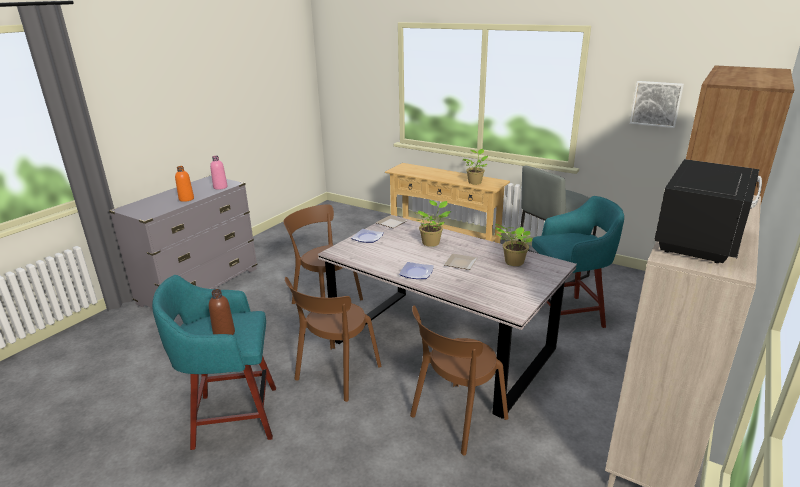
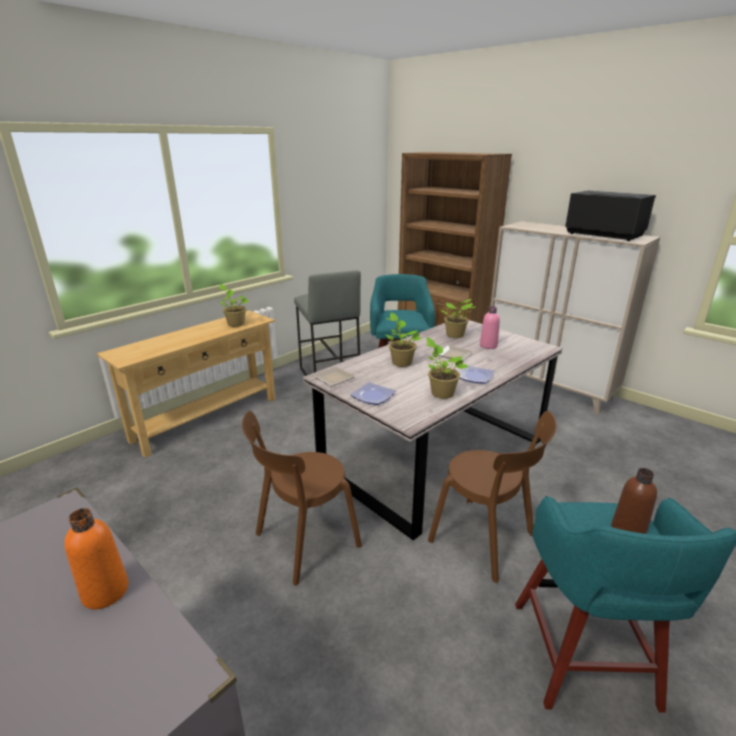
camera: 80 degrees left, 0 degrees up
(220, 187) = (69, 528): pink bottle -> pink bottle (488, 346)
(380, 260) = (441, 393): none -> potted plant
(455, 419) = (547, 464): brown chair -> none
(656, 103) = (330, 197): picture -> none

